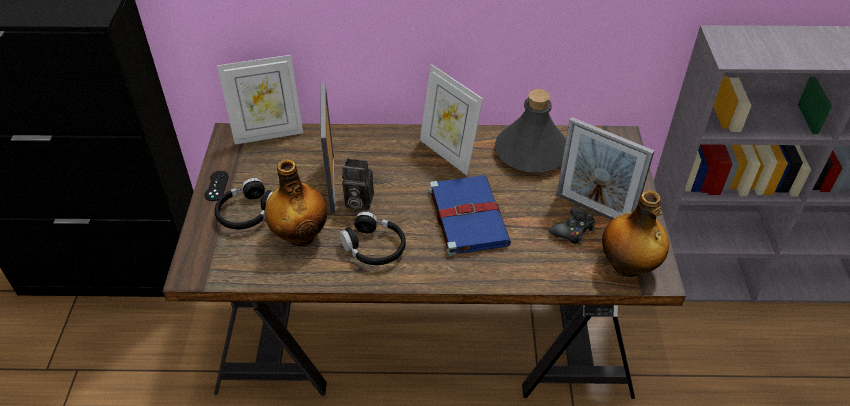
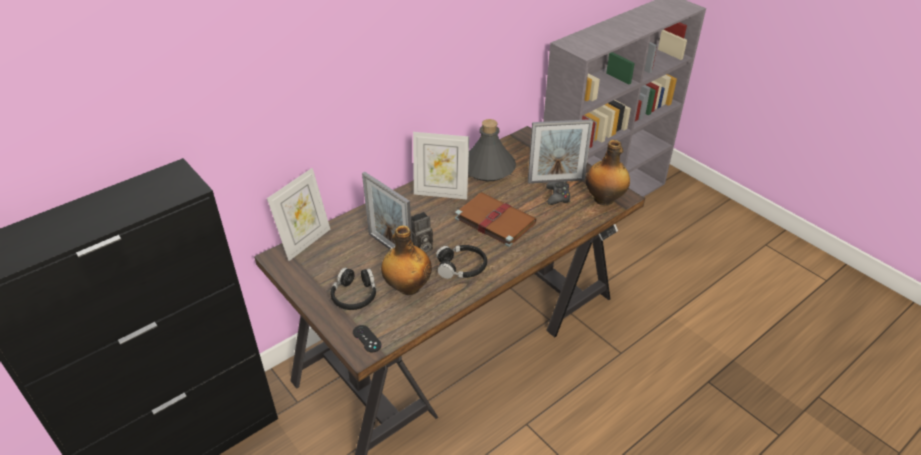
camera: 40 degrees left, 5 degrees down
(216, 186) = (310, 292): black game controller -> black game controller (367, 339)
(467, 215) = (493, 220): blue book -> brown book

